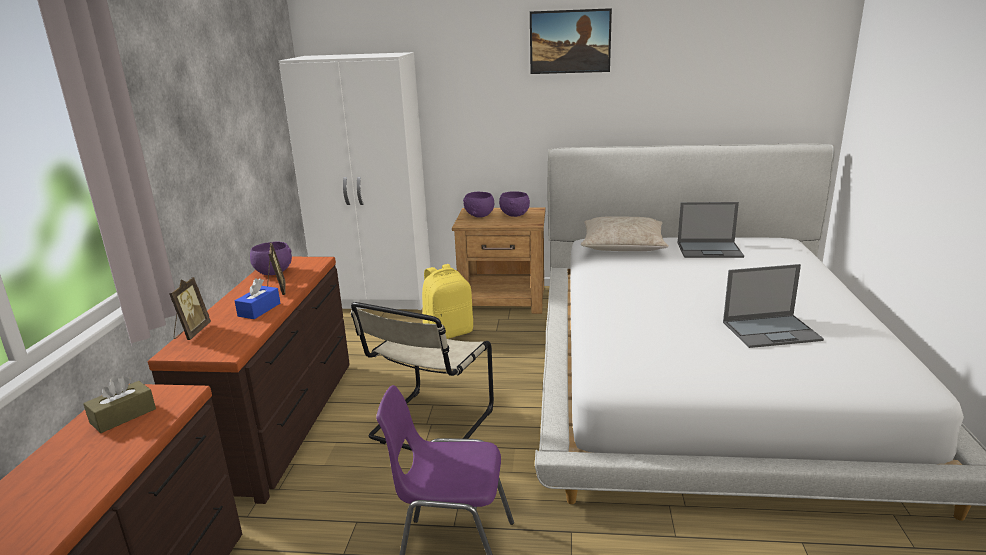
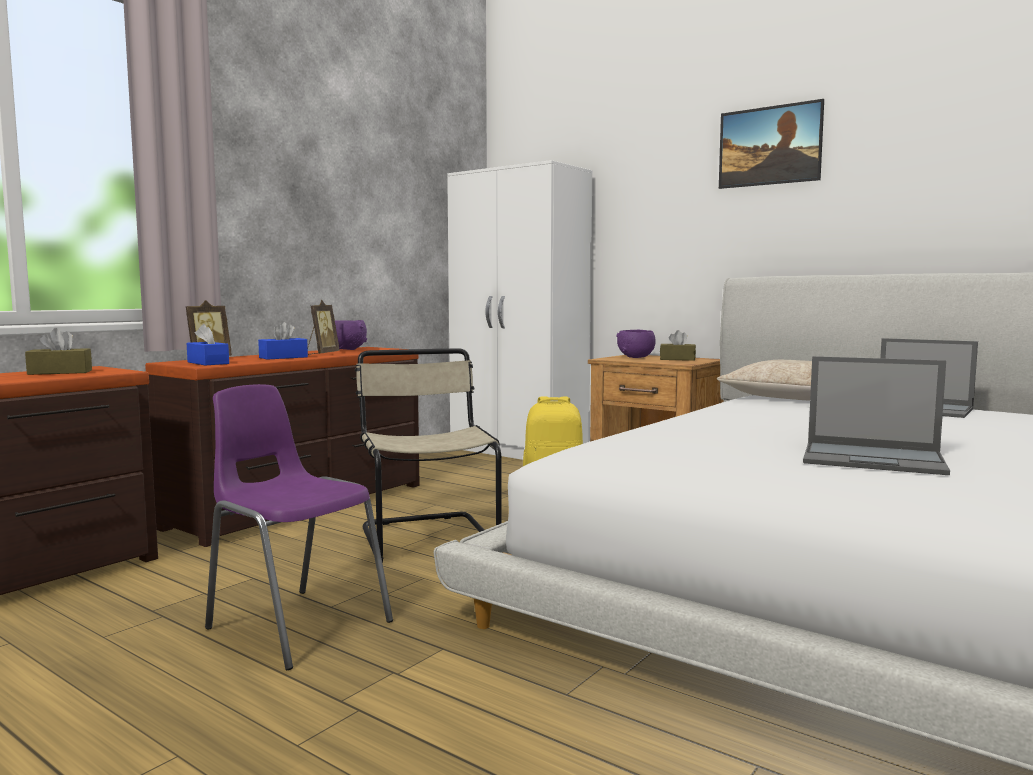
camera: 30 degrees right, 15 degrees down
(219, 345) = (208, 363): none -> blue tissue box
(429, 426) = (426, 537): beige chair -> beige chair turned 105 degrees clockwise
(514, 215) = (677, 359): purple bowl -> brown tissue box

